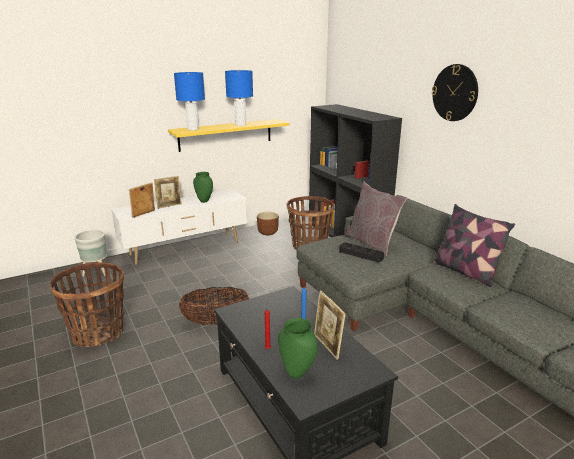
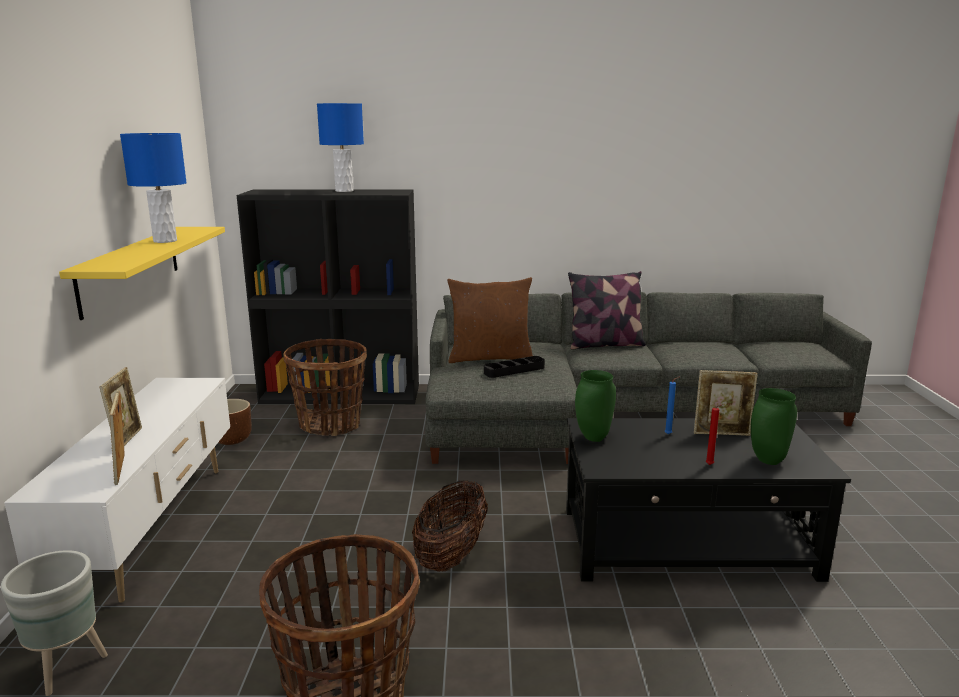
camera: 60 degrees left, 5 degrees down
(192, 129) = (114, 260): blue table lamp -> blue table lamp (344, 191)
(204, 201) = (170, 408): green vase -> green vase (594, 438)
(372, 243) = (490, 358): grey pillow -> brown pillow
(455, 93) = (497, 145): wall clock -> none

